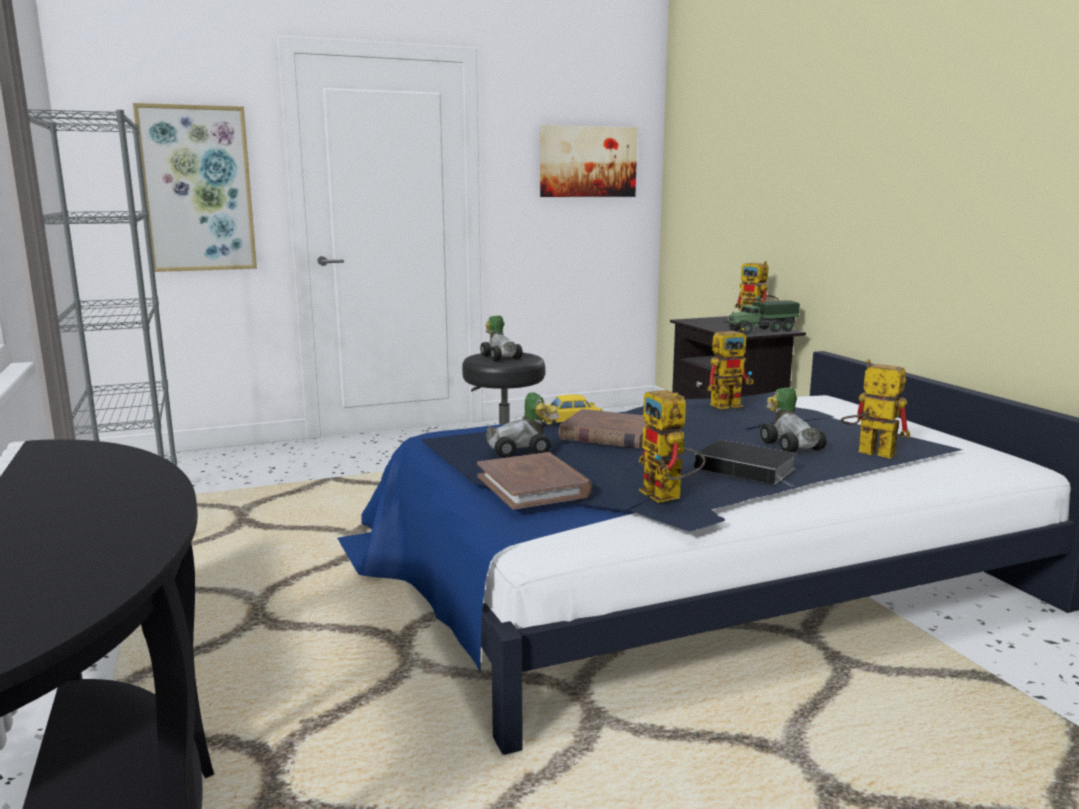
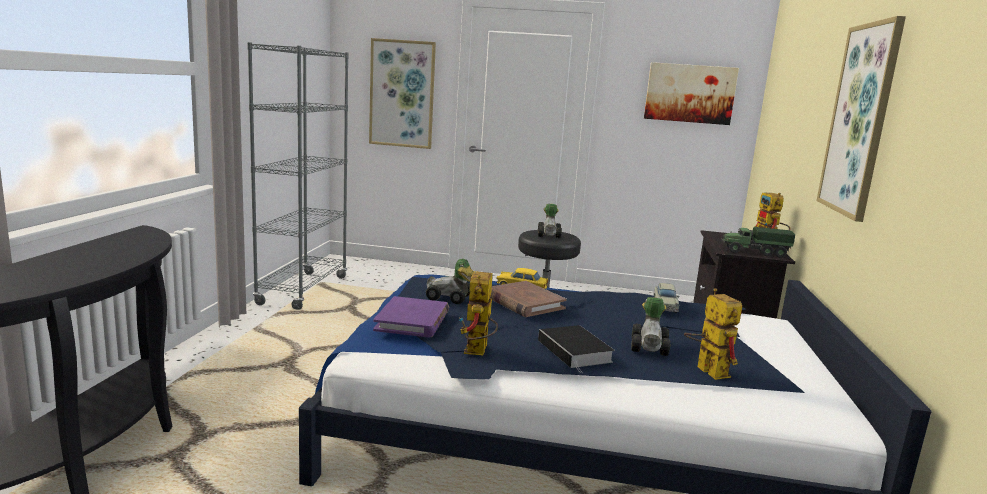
camera: 30 degrees right, 0 degrees up
(533, 486) = (412, 321): brown book -> purple book
(730, 404) = (665, 305): toy robot -> beige toy car
(888, 166) = (860, 120): none -> picture

